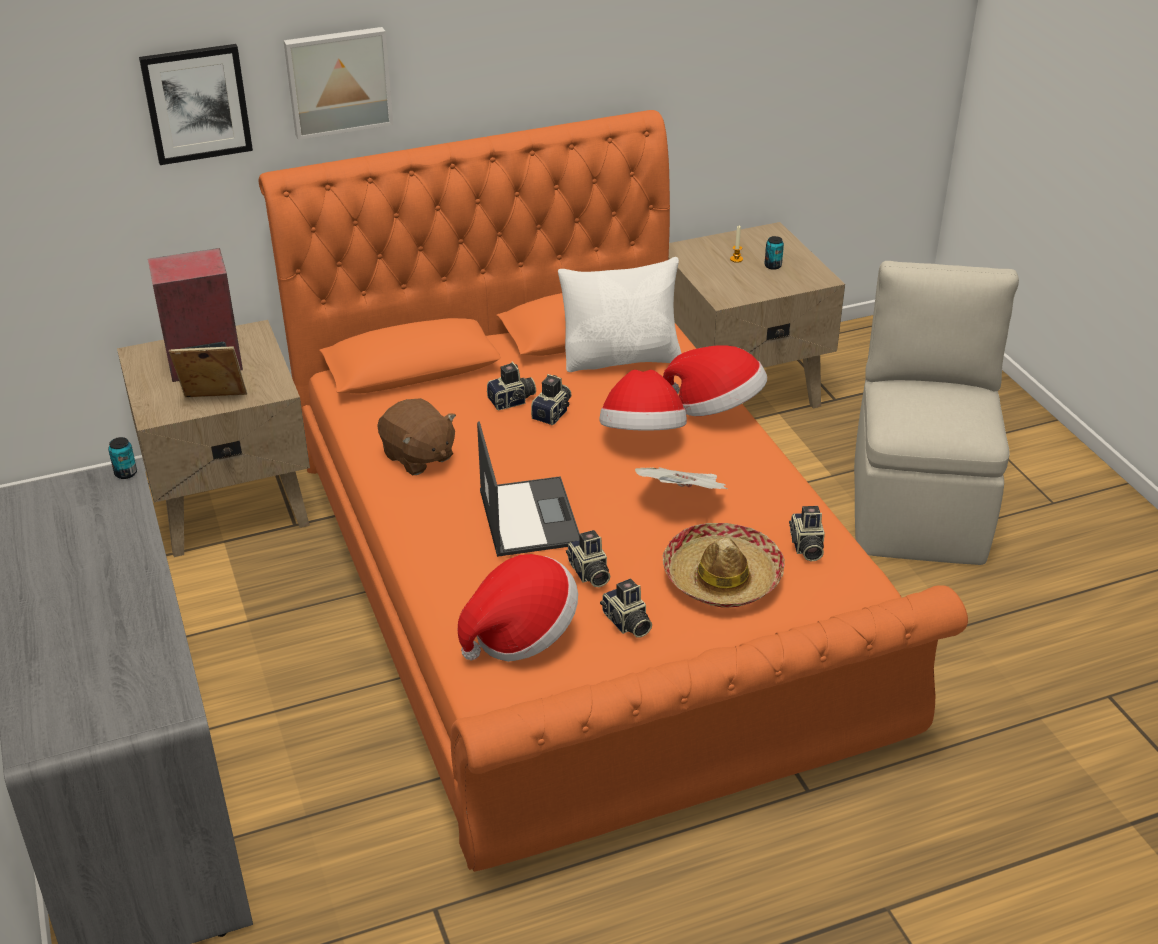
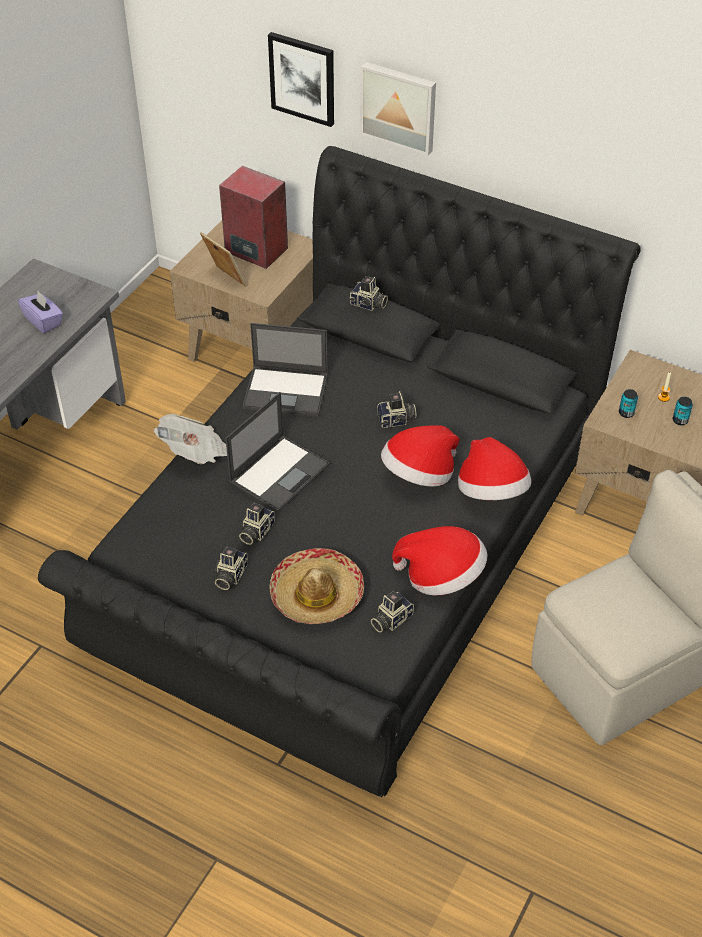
camera: 50 degrees right, 10 degrees up
(100, 535) = (43, 321): none -> purple tissue box
(126, 473) = (100, 294): can -> can (626, 413)
(418, 457) = (287, 391): brown plush toy -> laptop
(512, 401) = (387, 395): camera -> camera (368, 304)
(520, 633) = (174, 534): hat -> hat (441, 576)
(578, 581) = (350, 541): orange bed -> black bed
(621, 358) = (493, 414): white pillow -> none
(683, 497) = (376, 531): newspaper -> newspaper (195, 453)

